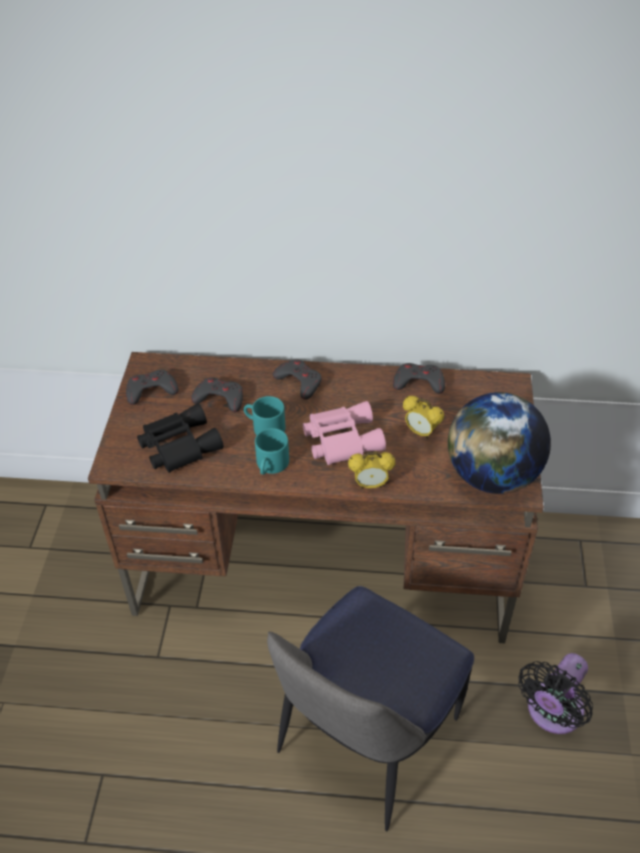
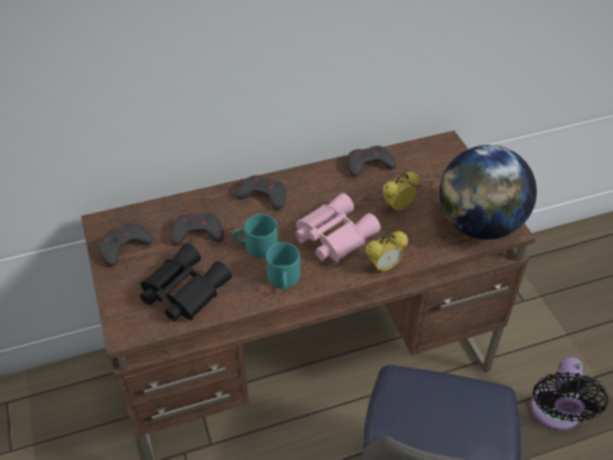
camera: 25 degrees left, 0 degrees up
(421, 432) = (398, 207): alarm clock -> alarm clock turned 135 degrees clockwise

